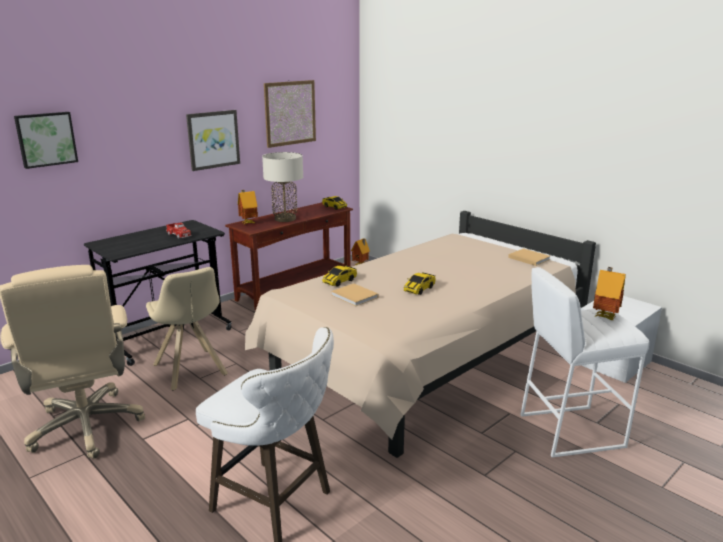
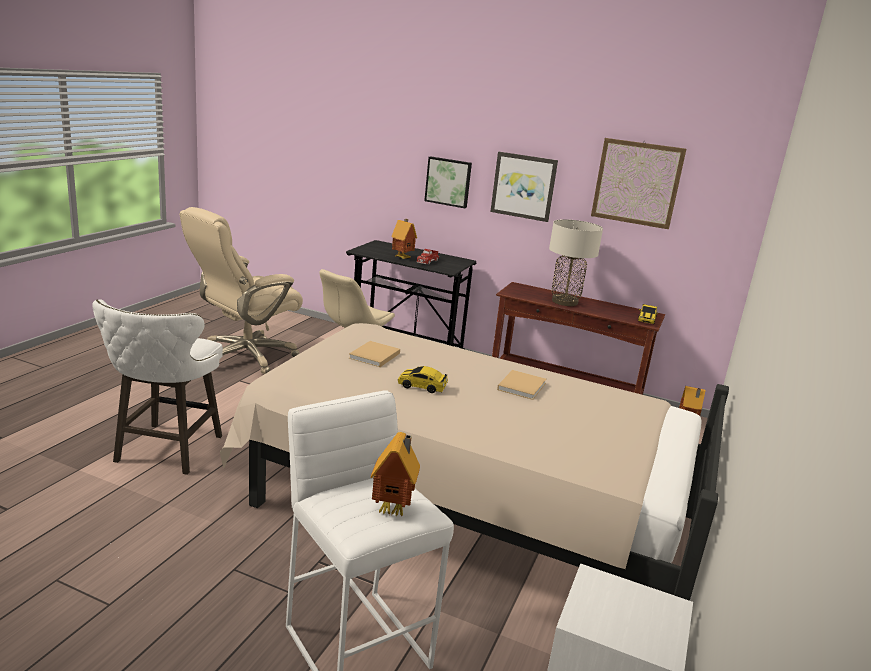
camera: 65 degrees right, 0 degrees up
(46, 139) = (372, 143): picture -> picture (448, 182)
(248, 223) = (528, 289): toy house -> toy house (403, 257)
(339, 281) = (411, 346): toy car -> none
(528, 258) = (620, 459): beige book -> beige book (522, 386)

